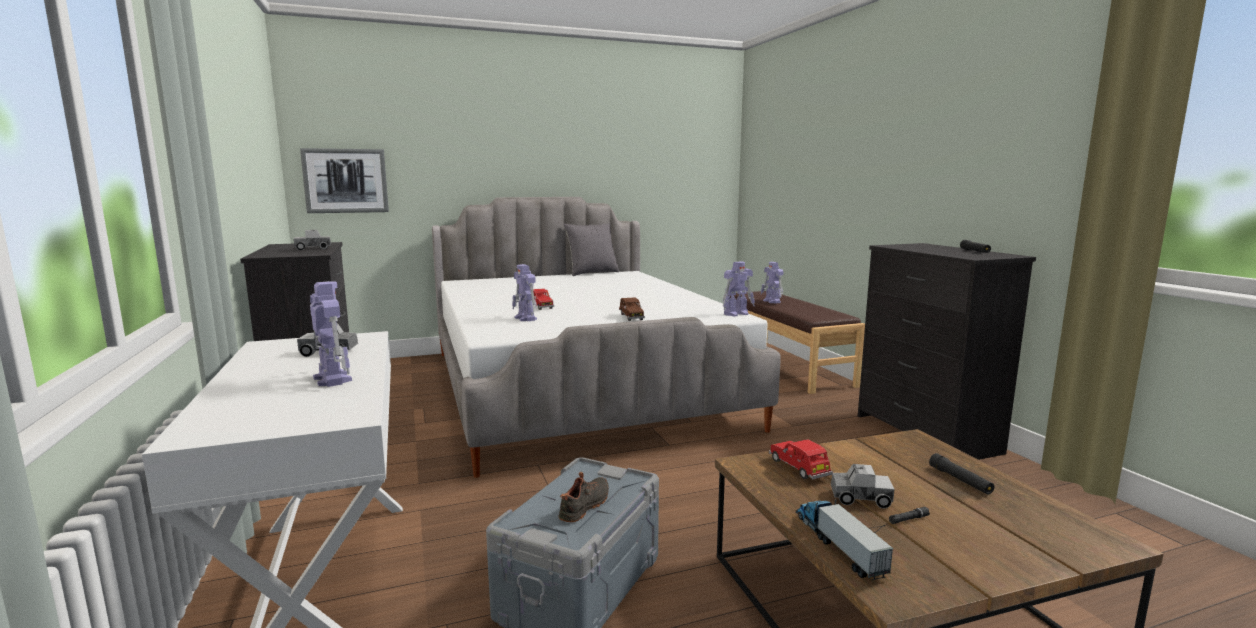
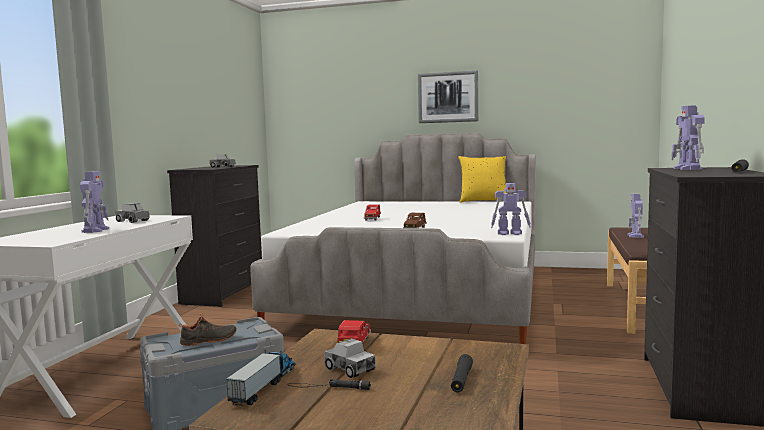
camera: 35 degrees right, 5 degrees down
(345, 181) = (302, 124): picture -> picture (448, 97)
(526, 318) = (339, 224): toy robot -> toy robot (688, 169)
(592, 273) = (483, 201): grey pillow -> yellow pillow

